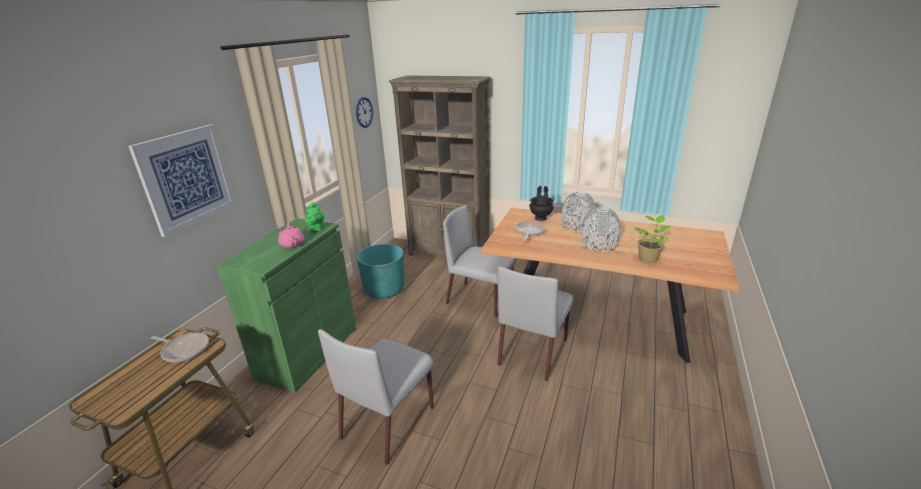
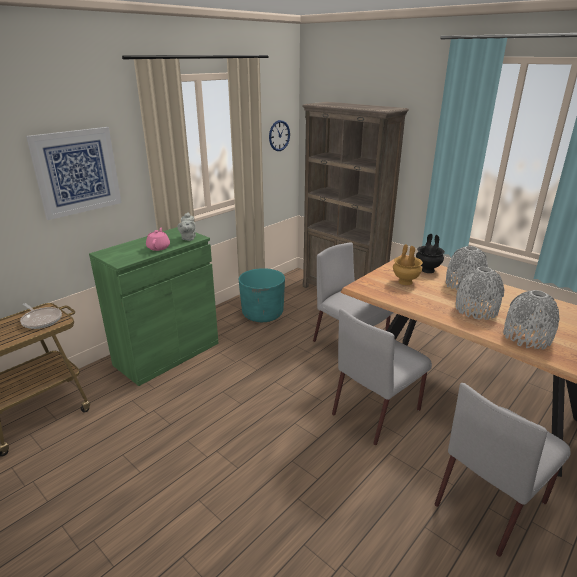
camera: 20 degrees right, 0 degrees up
(316, 229) = (188, 238): green teapot -> grey teapot
(389, 421) = (201, 436): grey chair -> grey chair (491, 502)
(529, 232) = (405, 282): frying pan -> brown vase
(648, 258) = (526, 337): potted plant -> grey vase

